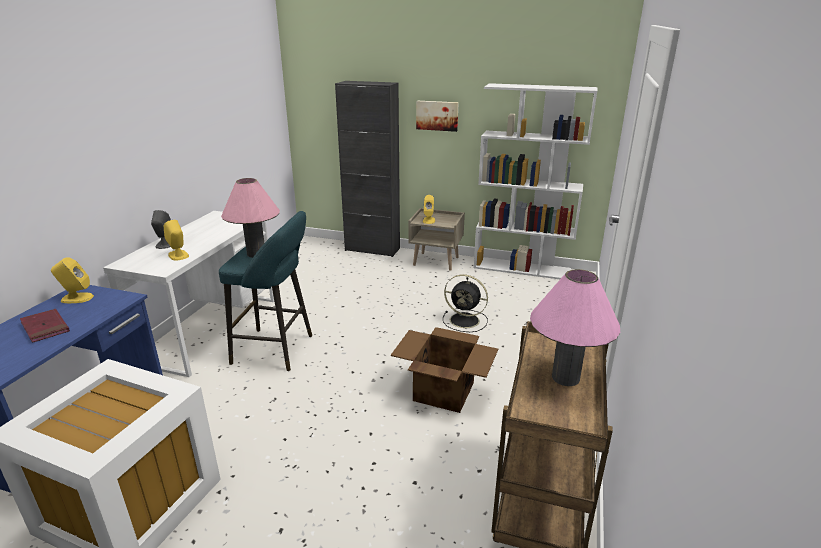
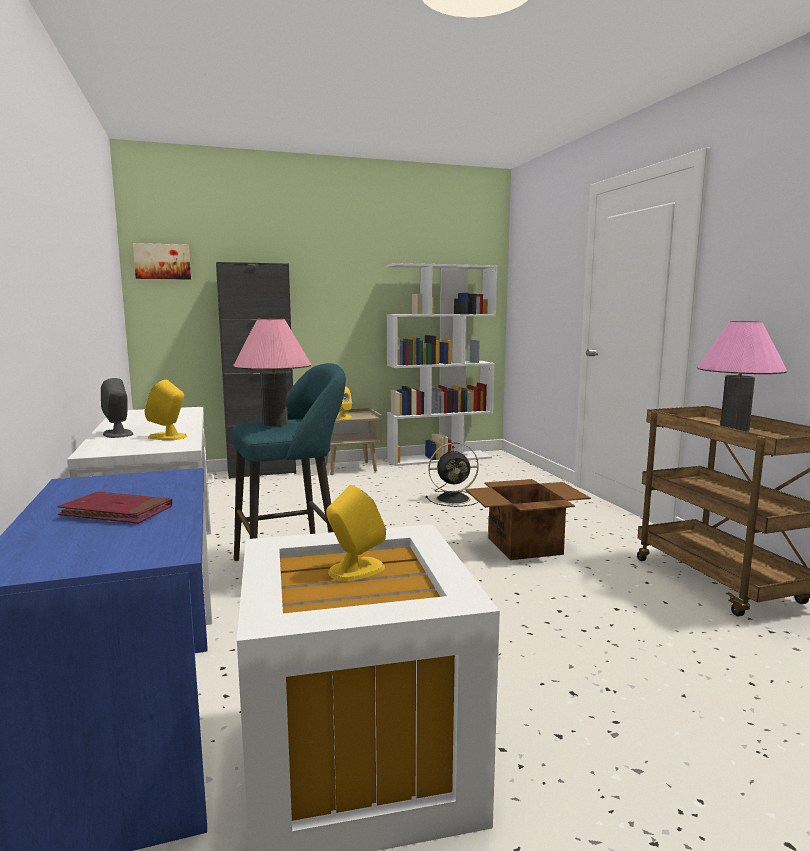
camera: 35 degrees left, 15 degrees down
(76, 298) = (92, 487): yellow speaker -> yellow speaker (356, 570)
(437, 115) = (331, 301): picture -> picture (162, 261)

